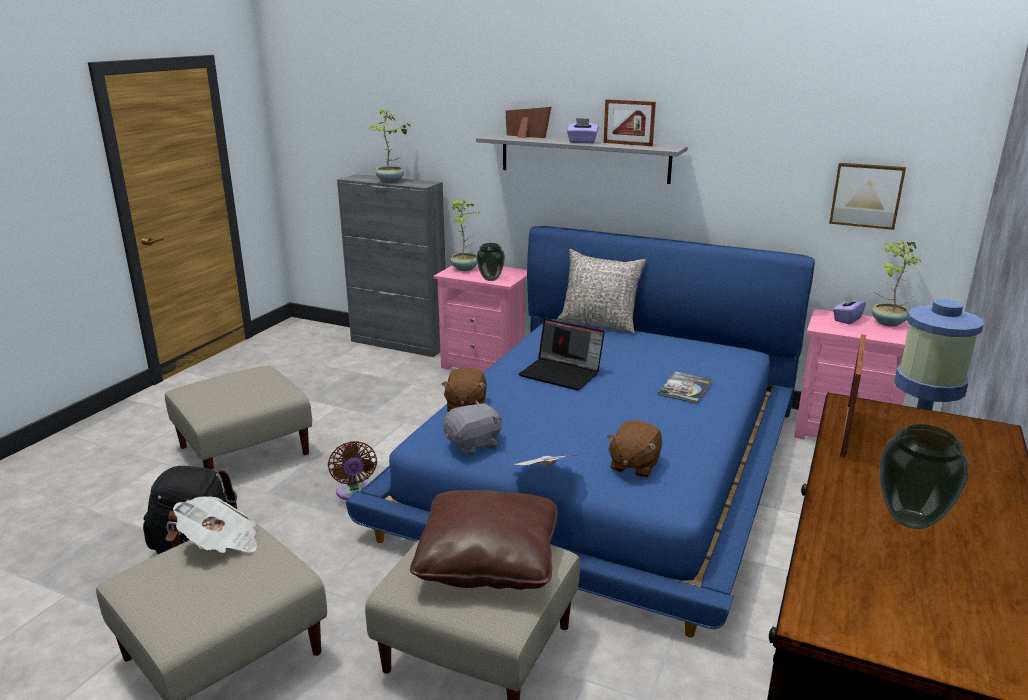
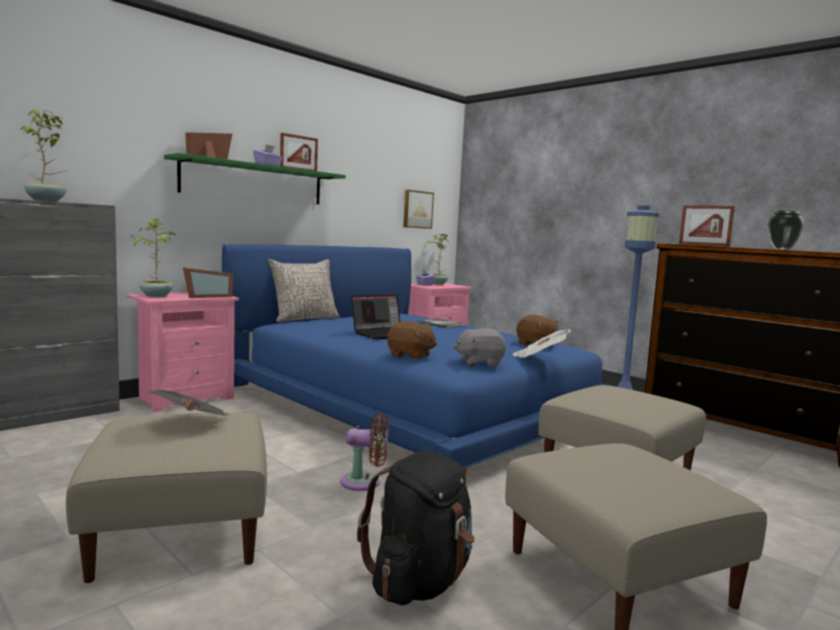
camera: 70 degrees left, 15 degrees down
(221, 543) = (570, 465): newspaper -> newspaper (193, 424)
(473, 444) = (479, 363): grey plush toy -> grey plush toy turned 90 degrees counterclockwise
(488, 560) = (613, 397): brown pillow -> none
(491, 279) = (207, 296): vase -> picture frame
(584, 158) = (254, 182): grey shelf -> green shelf

